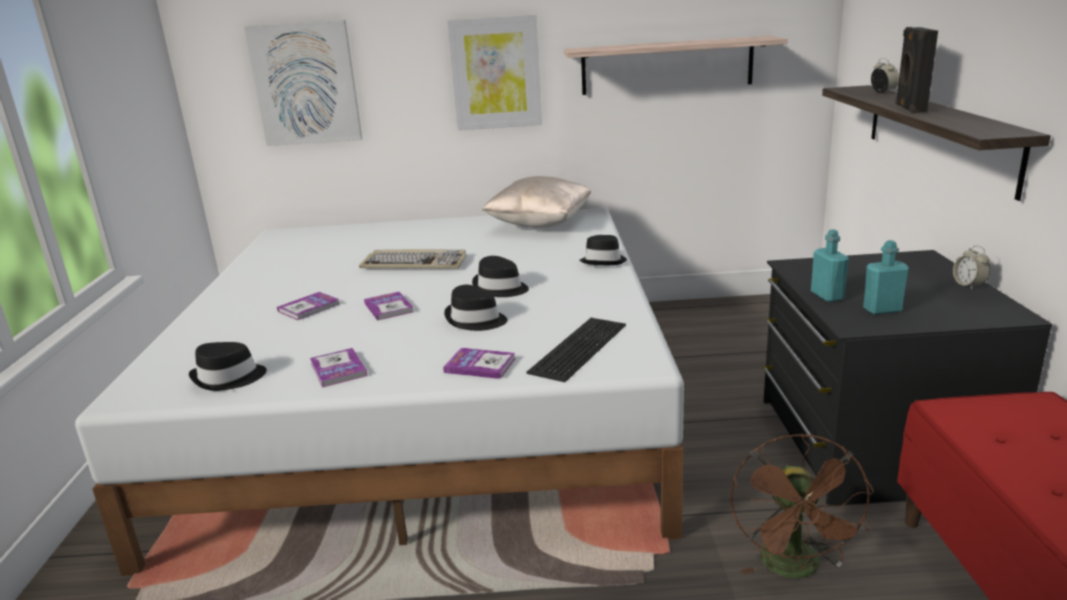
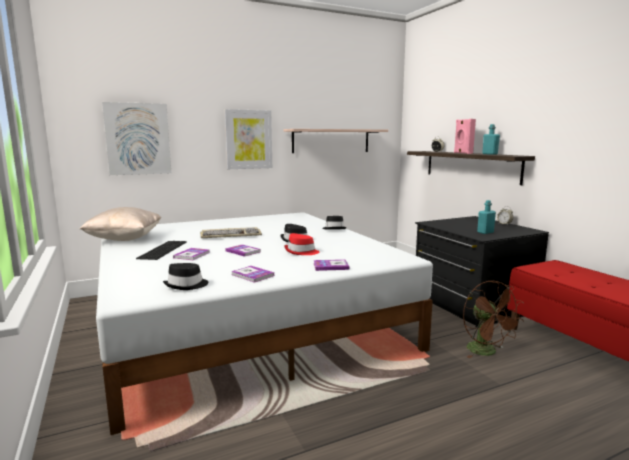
camera: 25 degrees left, 10 degrees down
(475, 320) = (301, 252): black hat -> red hat
(540, 224) = (279, 218): beige pillow -> beige pillow (125, 239)
(577, 347) = (369, 256): keyboard -> keyboard (162, 249)
(827, 296) = (457, 230): turquoise bottle -> turquoise bottle (490, 154)
(909, 108) = (462, 153): black speaker -> pink speaker

